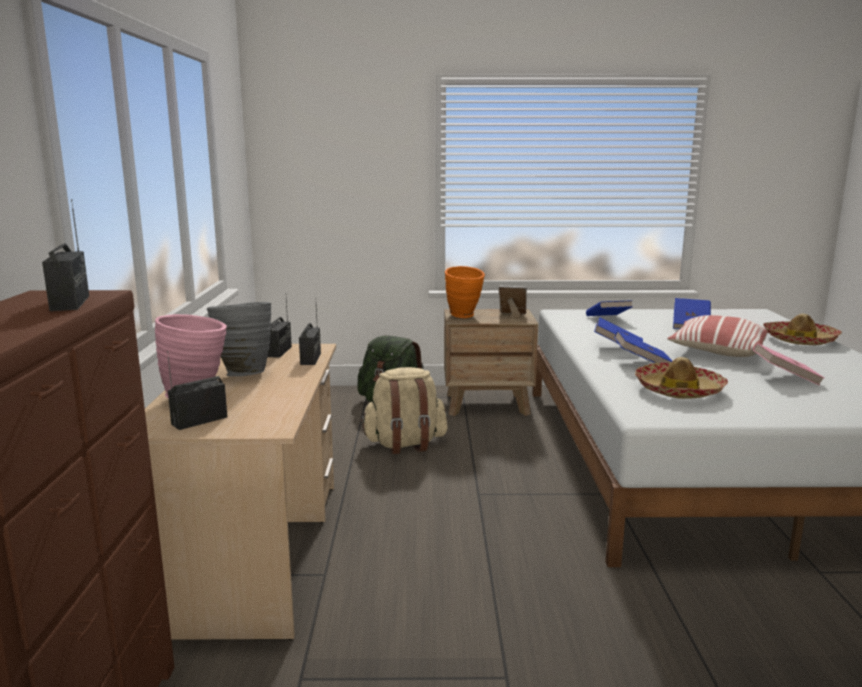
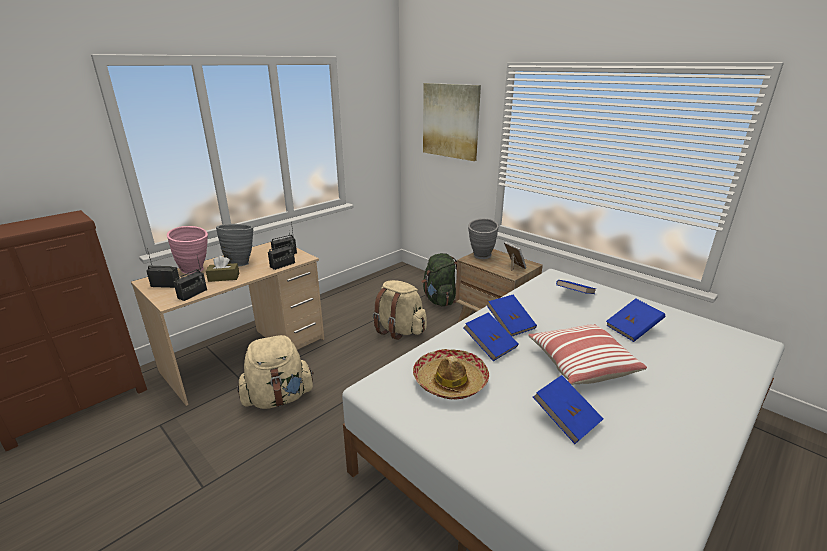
camera: 45 degrees right, 10 degrees up
(70, 303) = (51, 224): radio -> radio (192, 294)
(268, 389) = (224, 277): none -> brown tissue box
(350, 153) = (451, 121): none -> picture
(405, 561) = (278, 398): none -> beige backpack
(464, 316) = (481, 257): orange vase -> grey vase
(785, 378) = (565, 419): pink book -> blue book
(800, 340) = (706, 392): hat -> none

